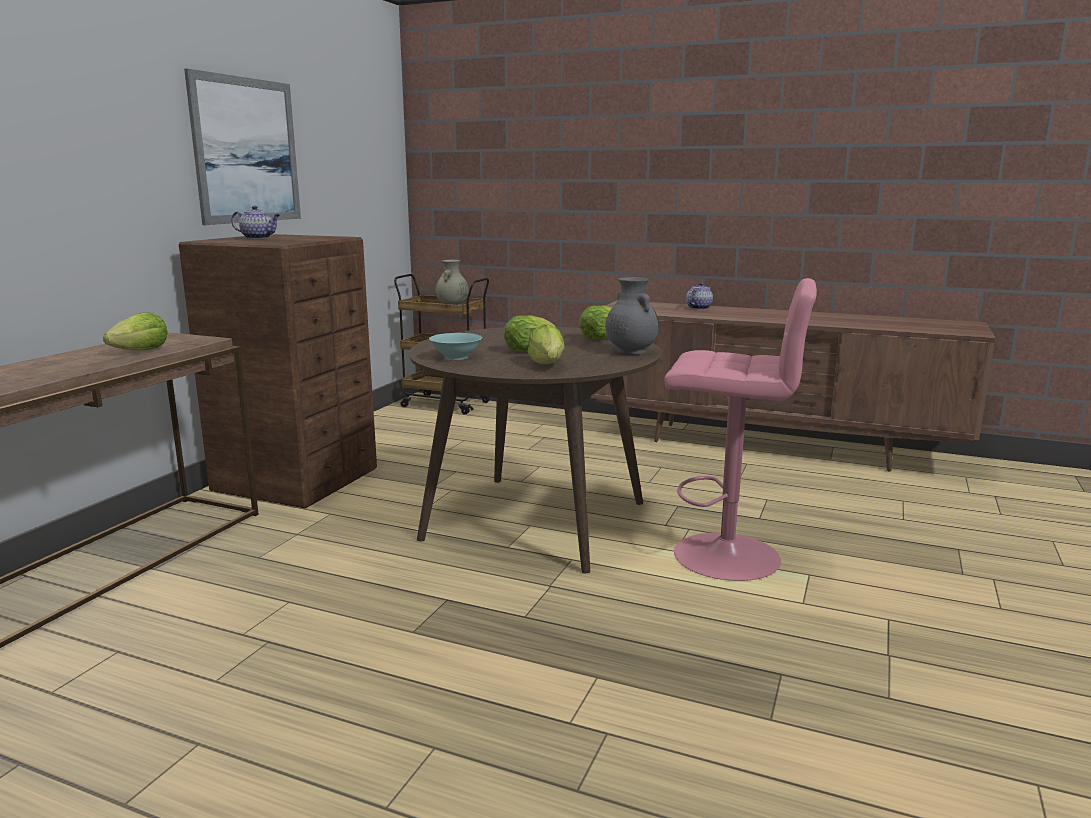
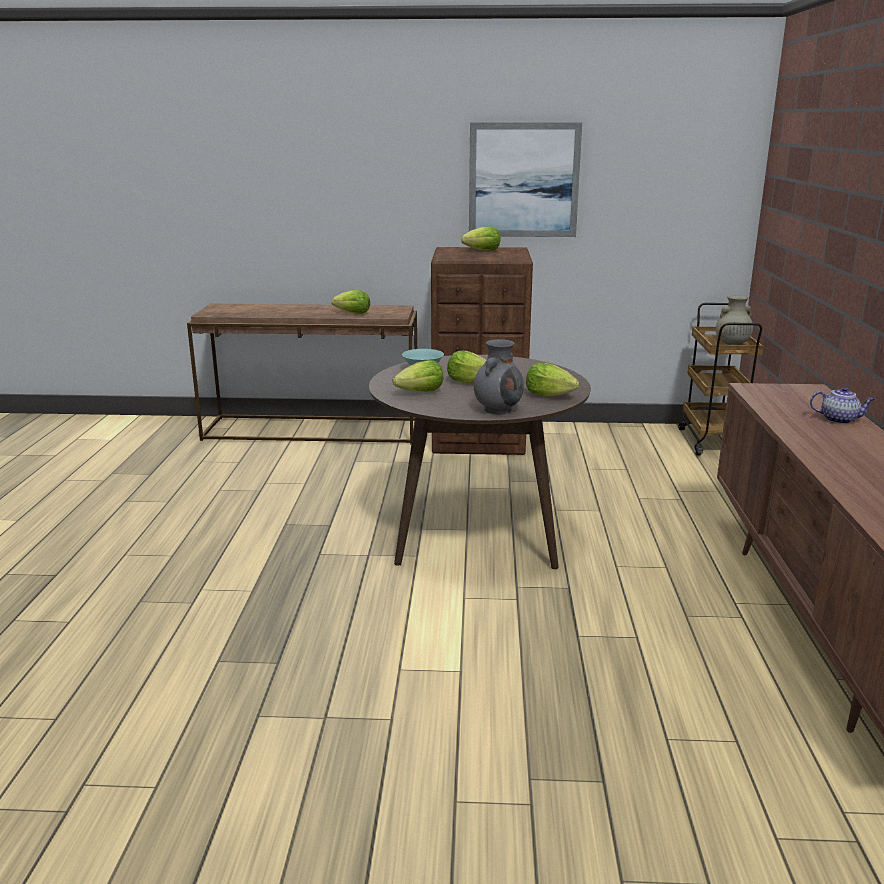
camera: 70 degrees right, 5 degrees up
(258, 238) = (483, 251): teapot -> lettuce
(727, 557) = (469, 624): pink stool -> none

